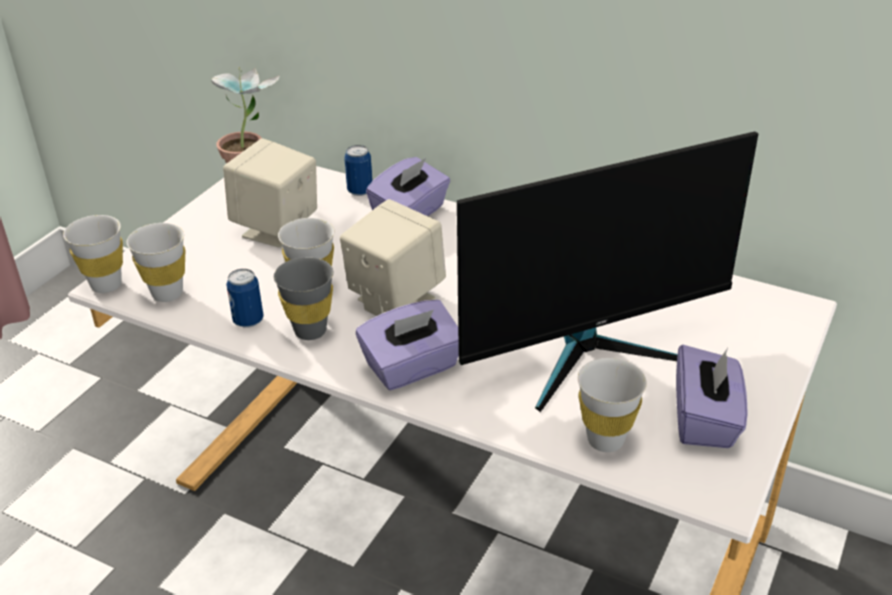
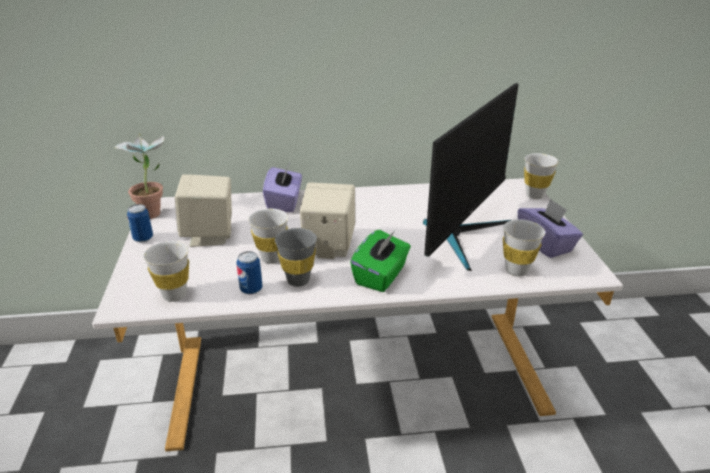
camera: 35 degrees left, 5 degrees down
(106, 285) = (120, 306): white cup -> white cup (534, 195)
(360, 191) = (239, 200): can -> can (143, 238)
(412, 367) = (381, 276): purple tissue box -> green tissue box

